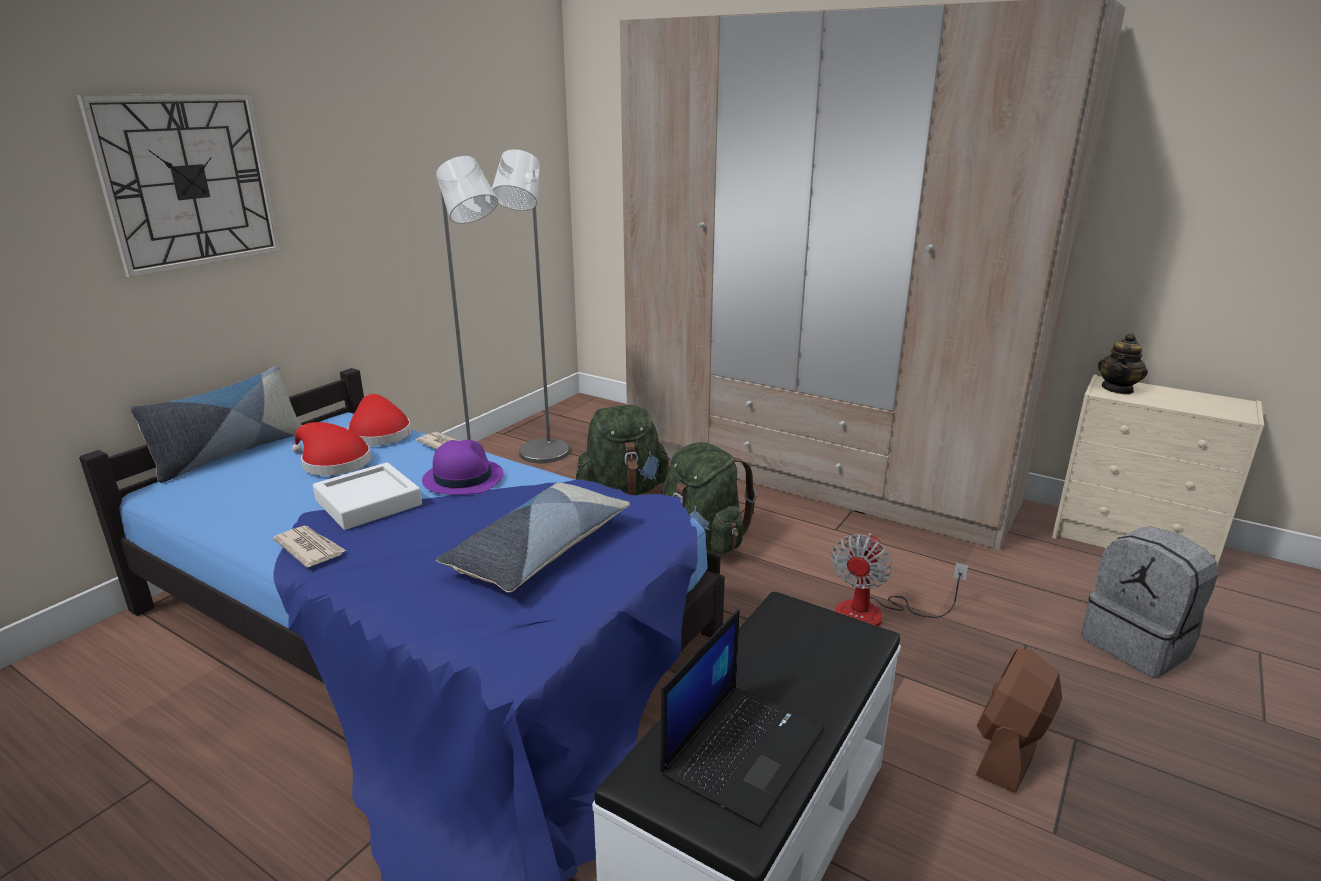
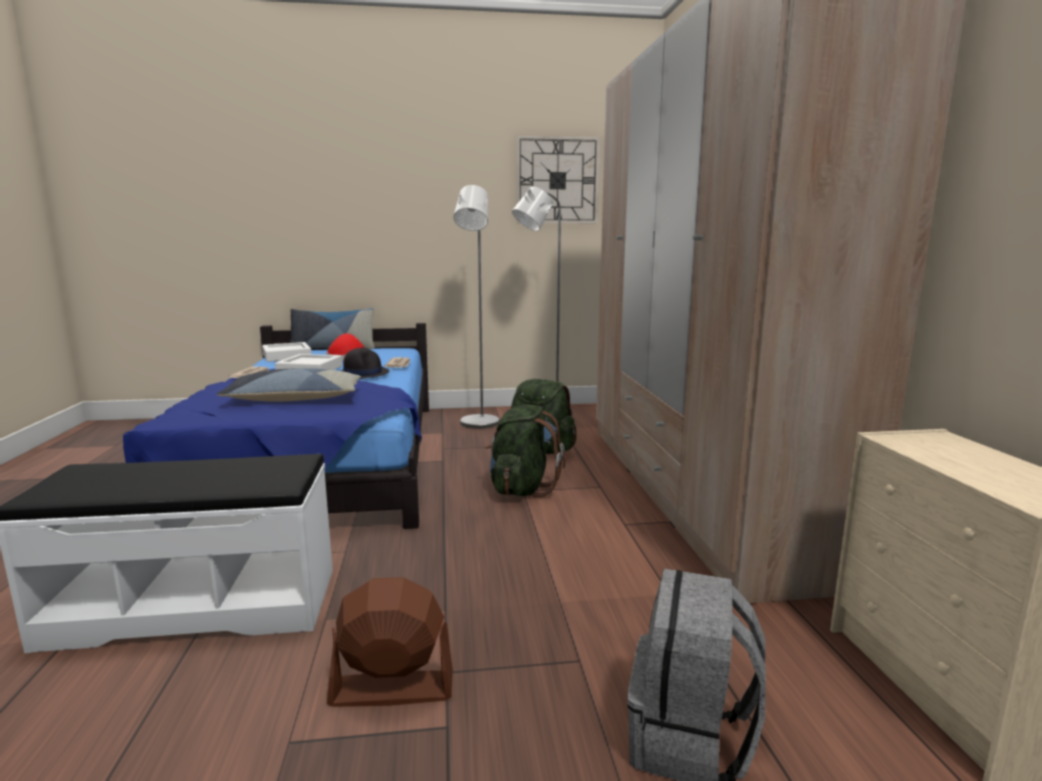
camera: 50 degrees right, 10 degrees down
(188, 181) = (343, 198): wall clock -> wall clock (557, 180)
(216, 496) = (287, 356): none -> white tray
(379, 434) = (393, 355): red hat -> none
(462, 478) = (363, 374): purple hat -> black hat
(743, 750) = (116, 481): laptop -> none
(875, 614) = (520, 574): fan -> none
(1117, 389) = (925, 442): teapot -> none

